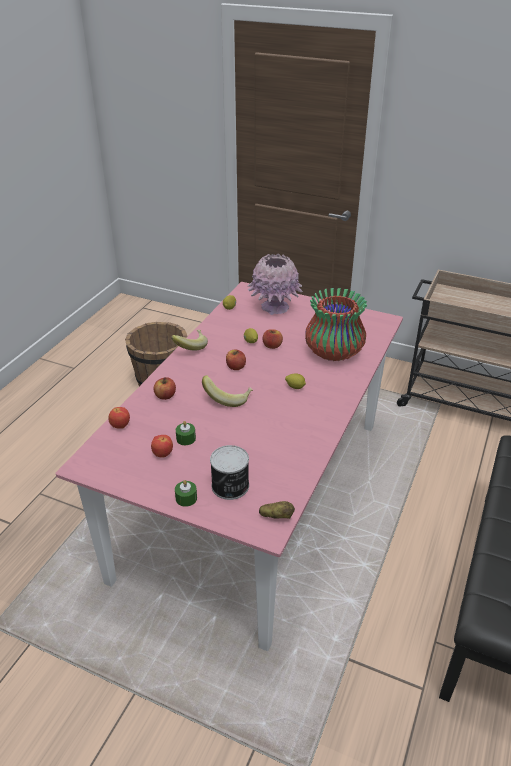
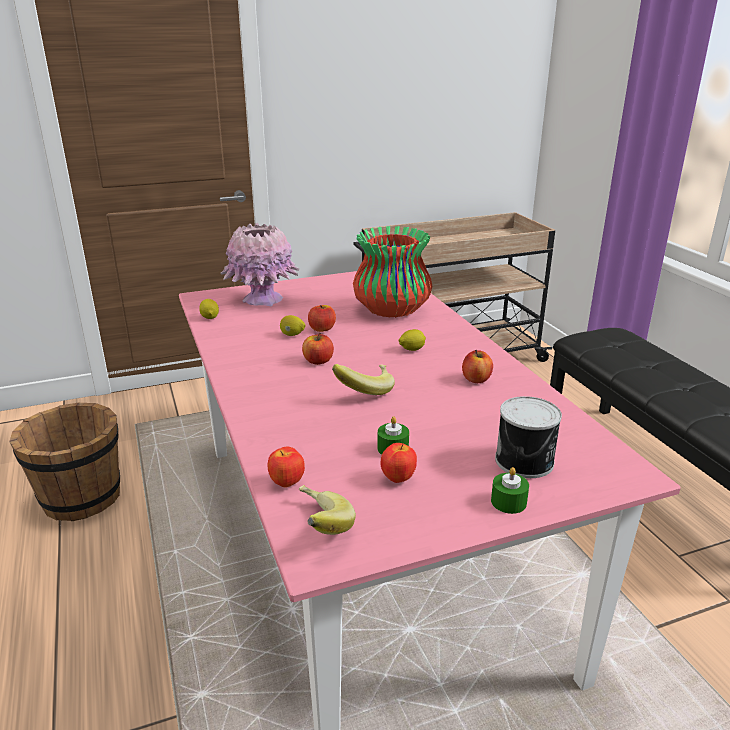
camera: 45 degrees left, 10 degrees down
(165, 396) = (286, 423): apple -> apple (476, 379)
(190, 347) = (227, 367): banana -> banana (317, 528)
(276, 516) = (615, 457): potato -> none

